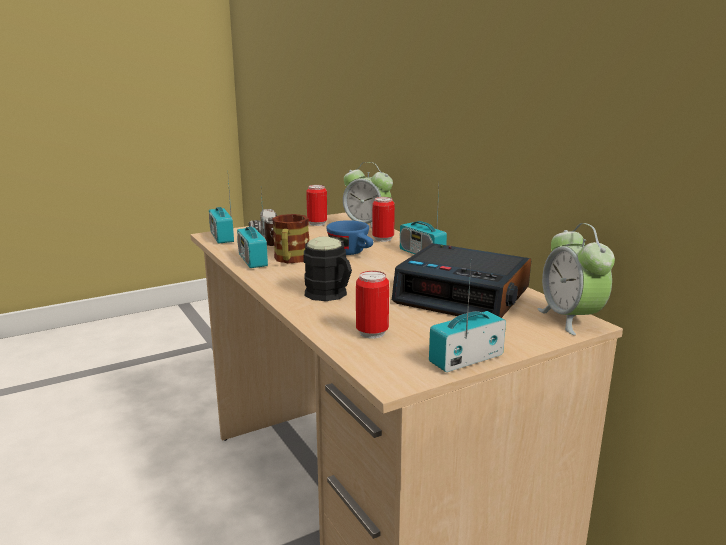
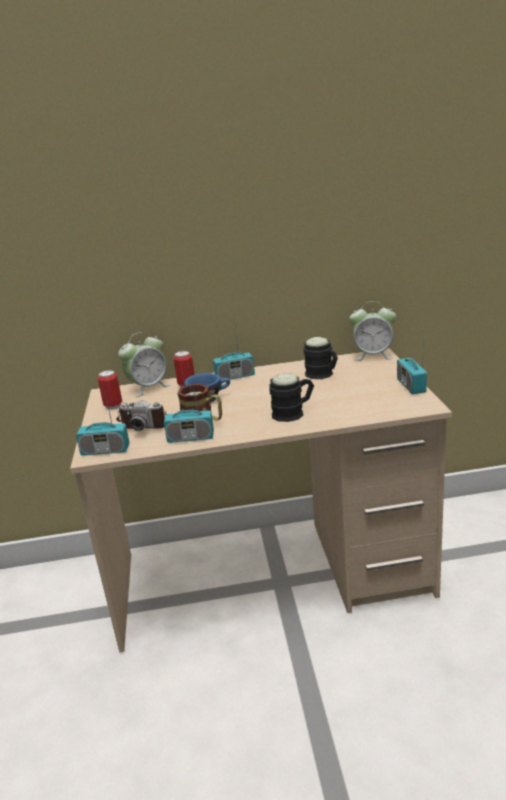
camera: 65 degrees left, 5 degrees up
(372, 333) = (364, 405): can -> none
(464, 296) = (323, 375): alarm clock -> black mug

